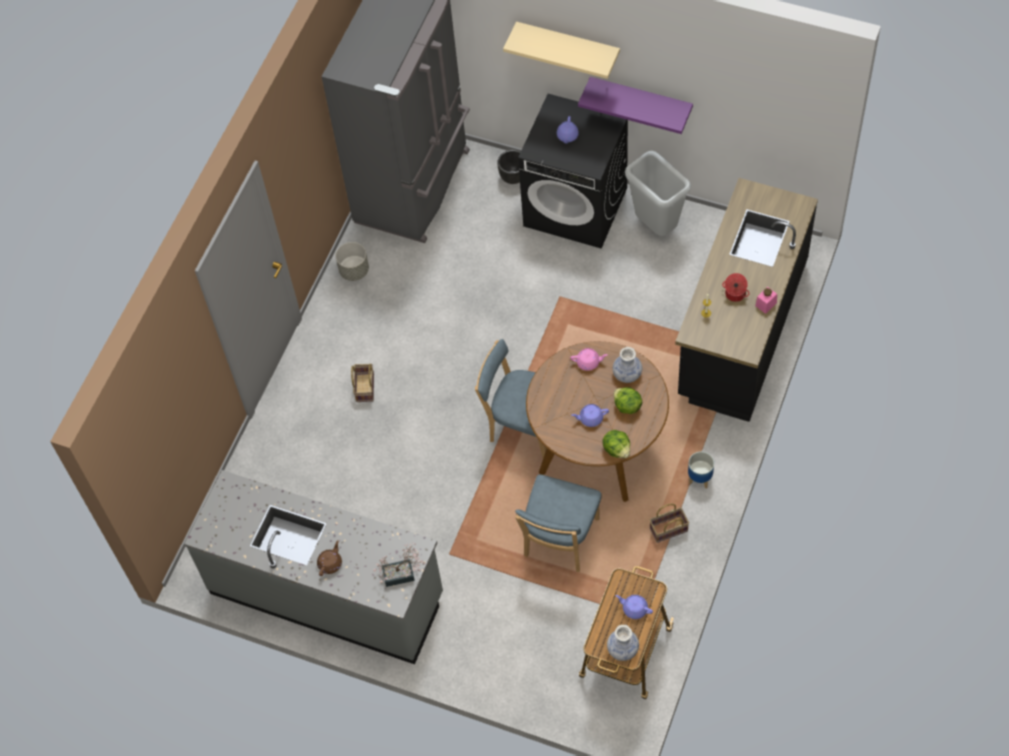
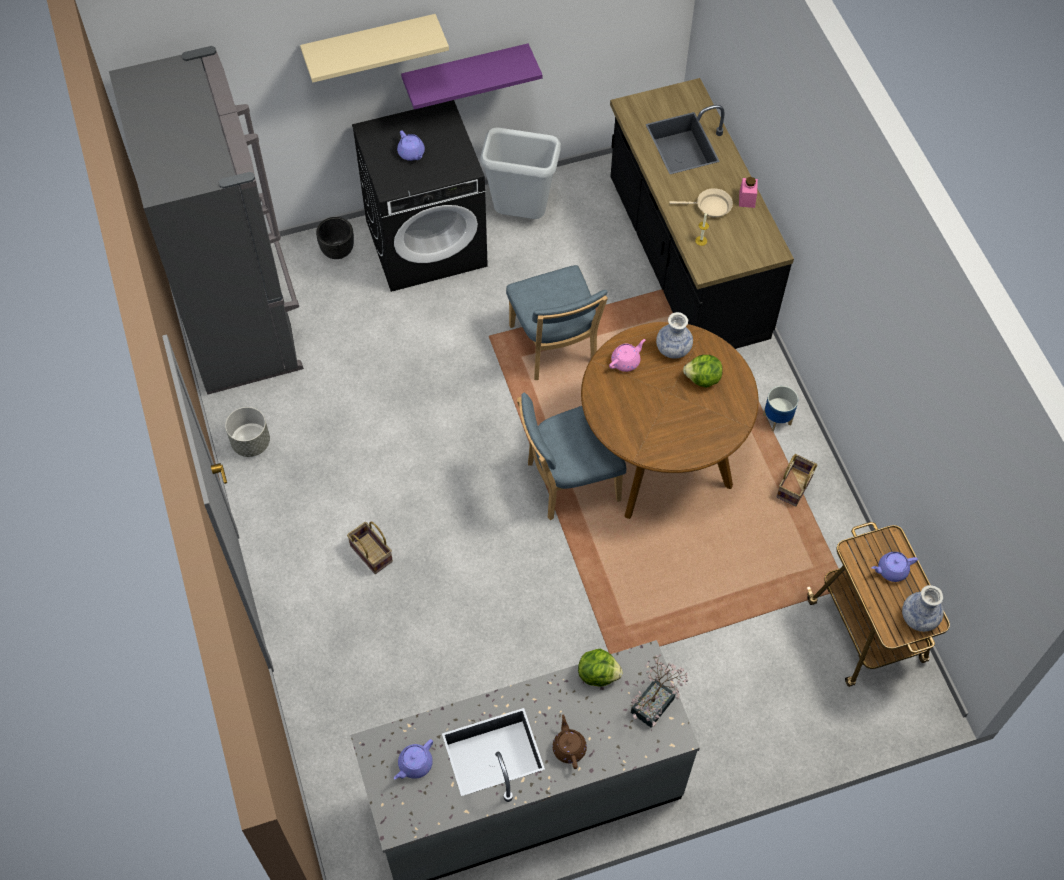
camera: 45 degrees left, 0 degrees up
(559, 541) = (705, 569): blue chair -> blue chair (554, 347)
(590, 418) = (679, 414): purple teapot -> purple teapot (414, 764)
(617, 449) = (733, 426): lettuce -> lettuce (598, 674)
(735, 294) = (710, 207): cooking pot -> beige frying pan

